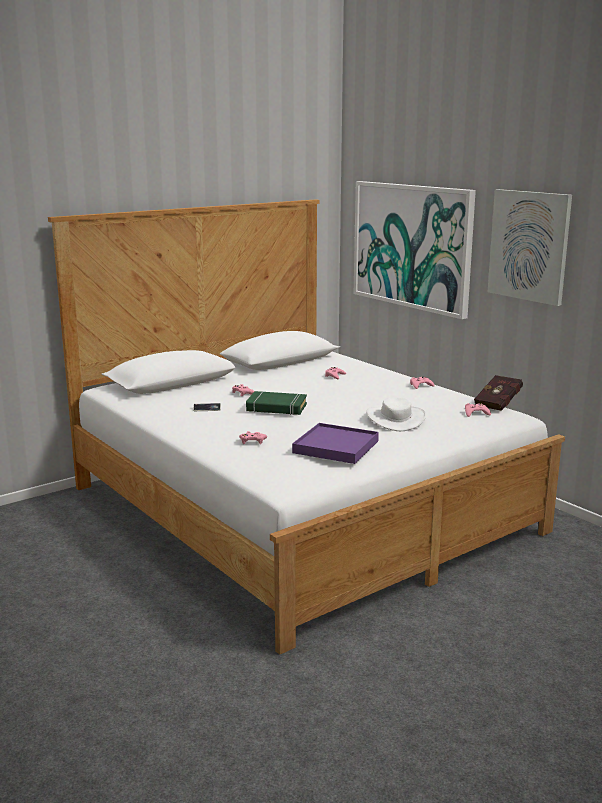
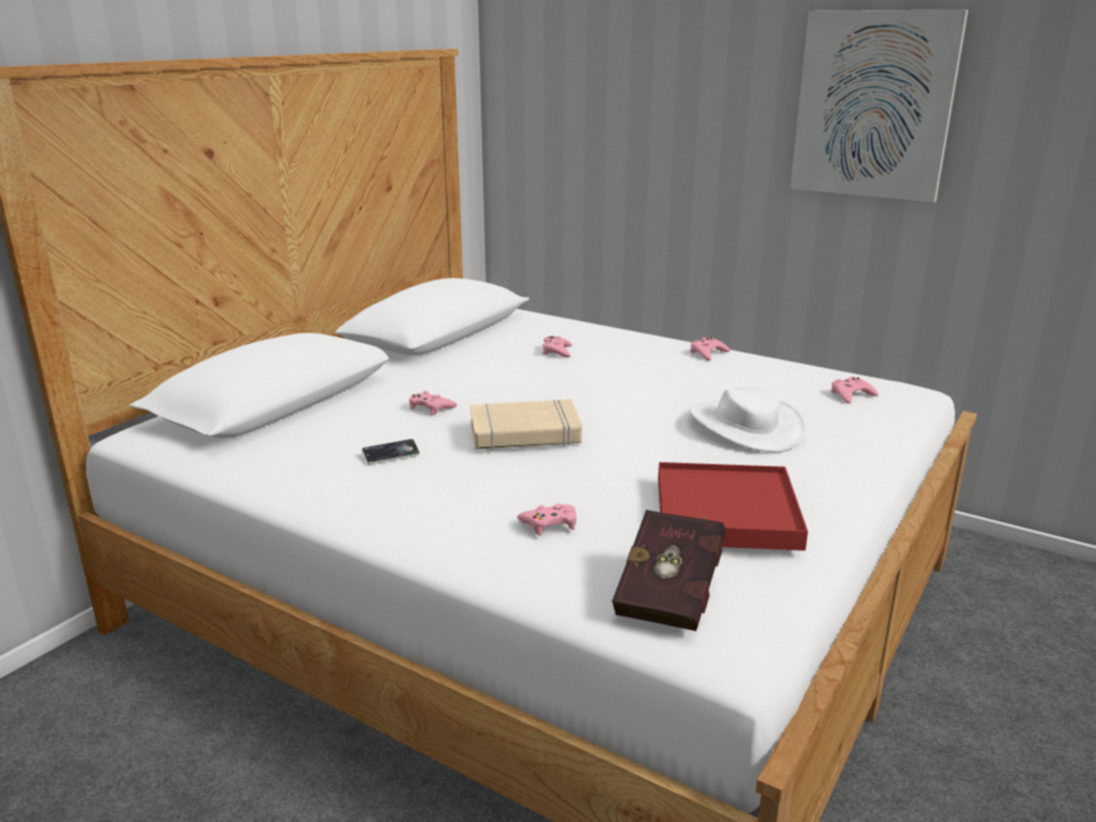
camera: 20 degrees left, 5 degrees up
(276, 408) = (525, 433): green book -> beige book
(336, 447) = (726, 512): purple tray -> red tray
(411, 246) = (630, 121): picture -> none
(499, 404) = (861, 372): red book -> red book (672, 594)

